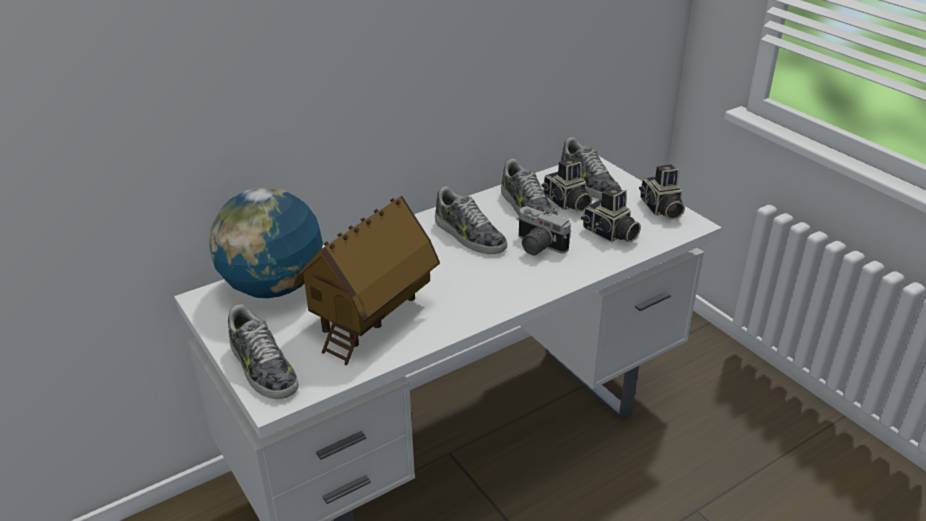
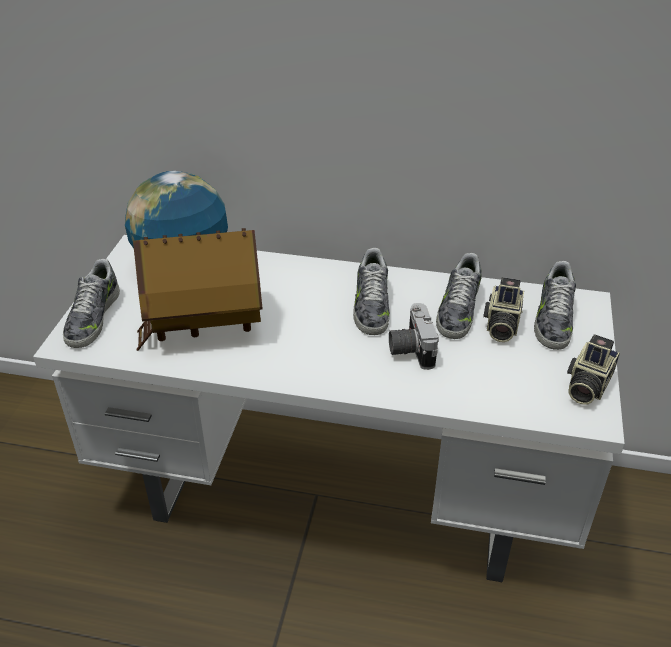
camera: 45 degrees right, 5 degrees up
(609, 234) = (494, 378): camera -> none

